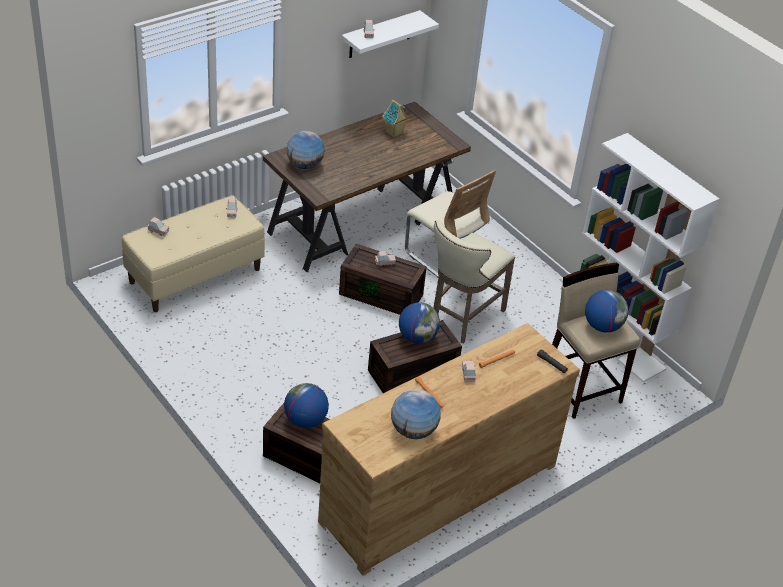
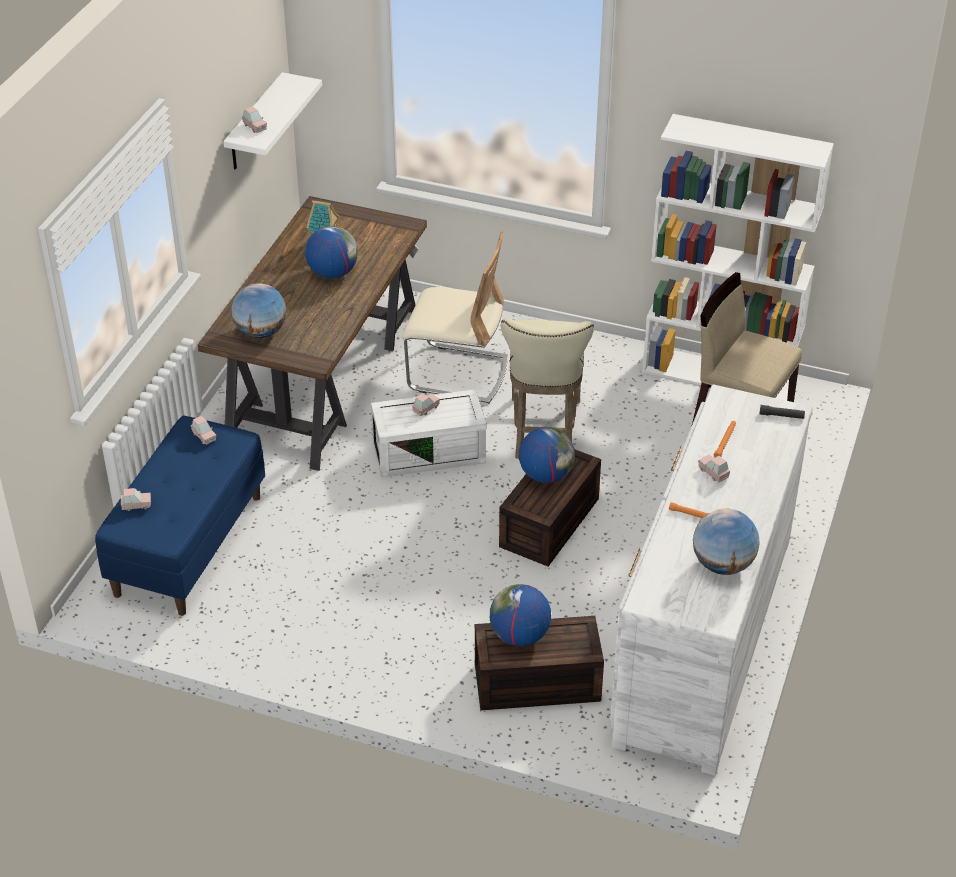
camera: 30 degrees left, 0 degrees up
(195, 275) = (188, 544): beige bench -> blue bench
(382, 294) = (430, 451): brown storage box -> white storage box
(438, 492) = (702, 638): brown dresser -> white dresser
(602, 326) = (756, 354): globe -> globe (332, 273)

